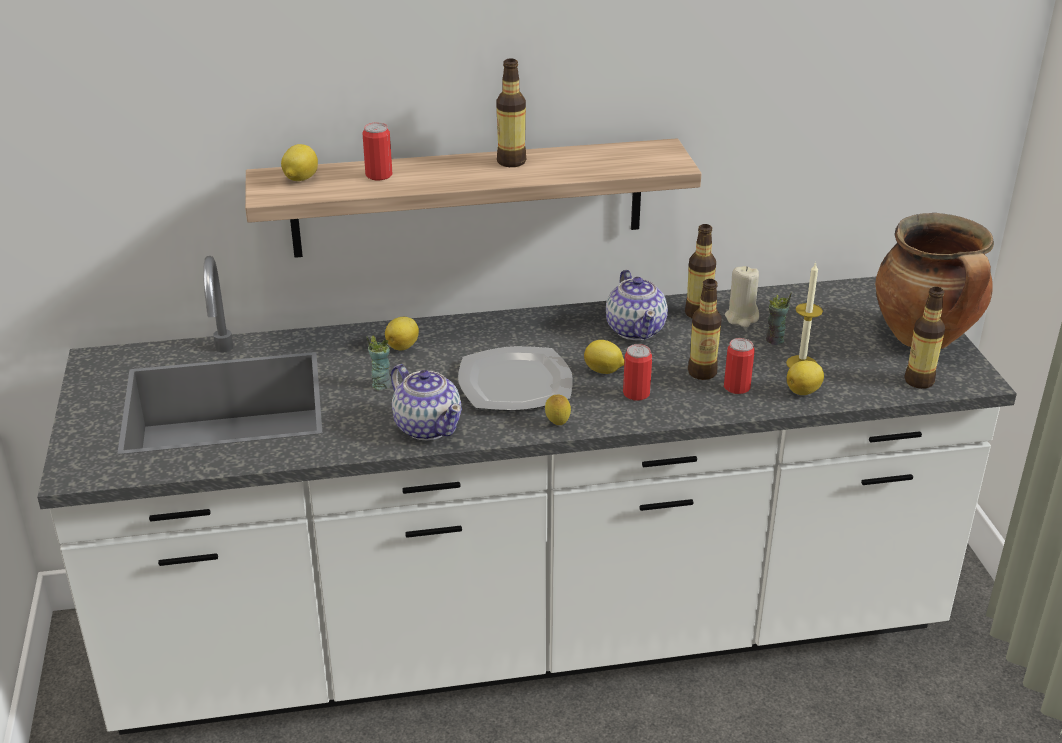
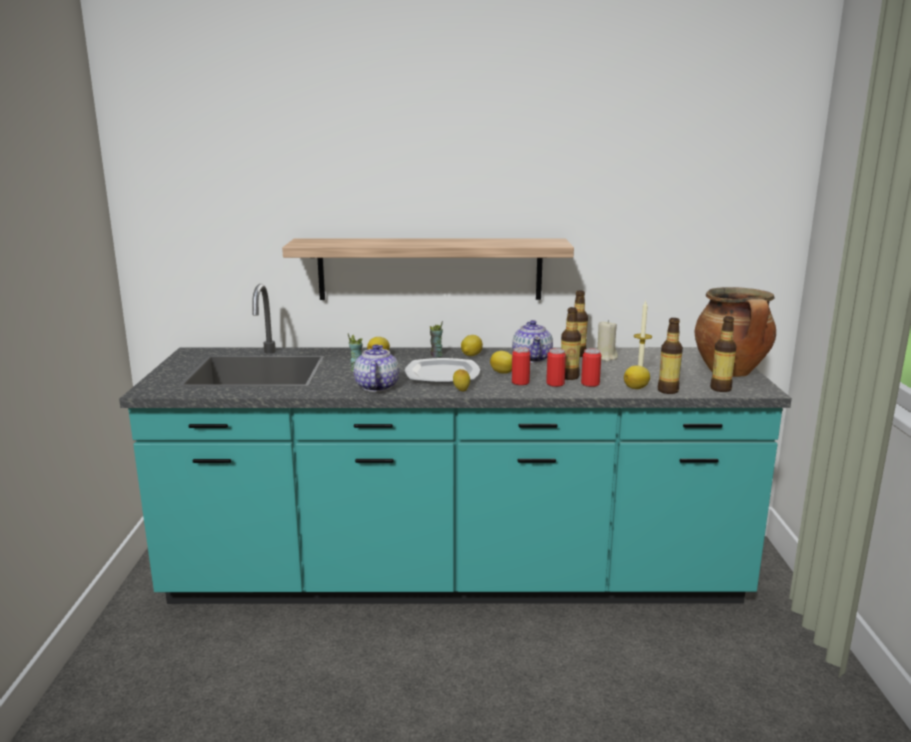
camera: 10 degrees right, 15 degrees down
(300, 179) = (322, 241): lemon -> lemon (471, 355)
(379, 175) = (370, 241): can -> can (555, 384)
(427, 426) = (376, 387): teapot -> teapot turned 150 degrees counterclockwise
(511, 162) = (454, 240): bottle -> bottle (668, 390)
(531, 635) = (455, 578): white counter -> turquoise counter
(775, 340) = (624, 367): cup -> cup (436, 355)

